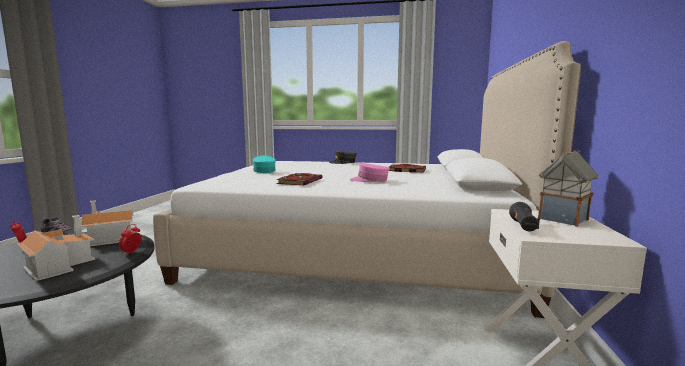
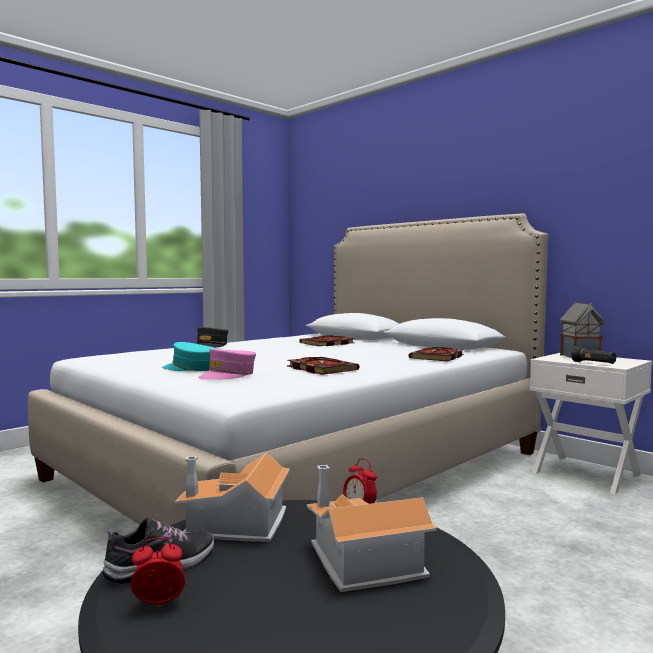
camera: 55 degrees left, 5 degrees down
(370, 180) = (366, 356): pink cap -> pink cap (228, 375)
(404, 189) = (437, 357): none -> book

